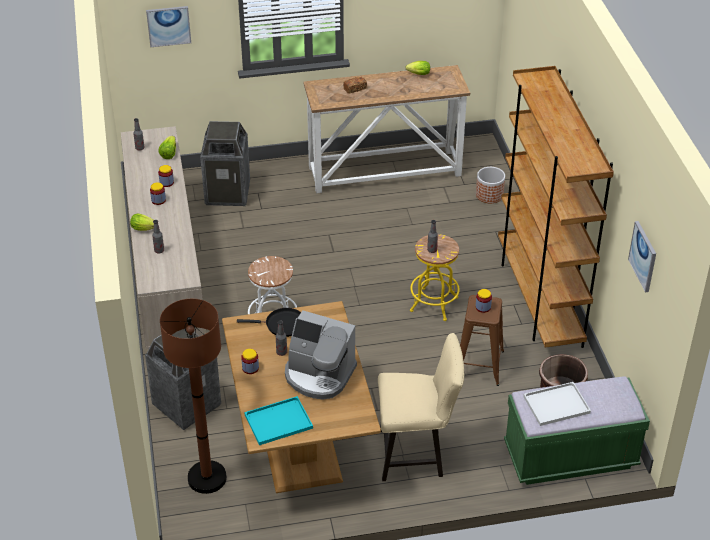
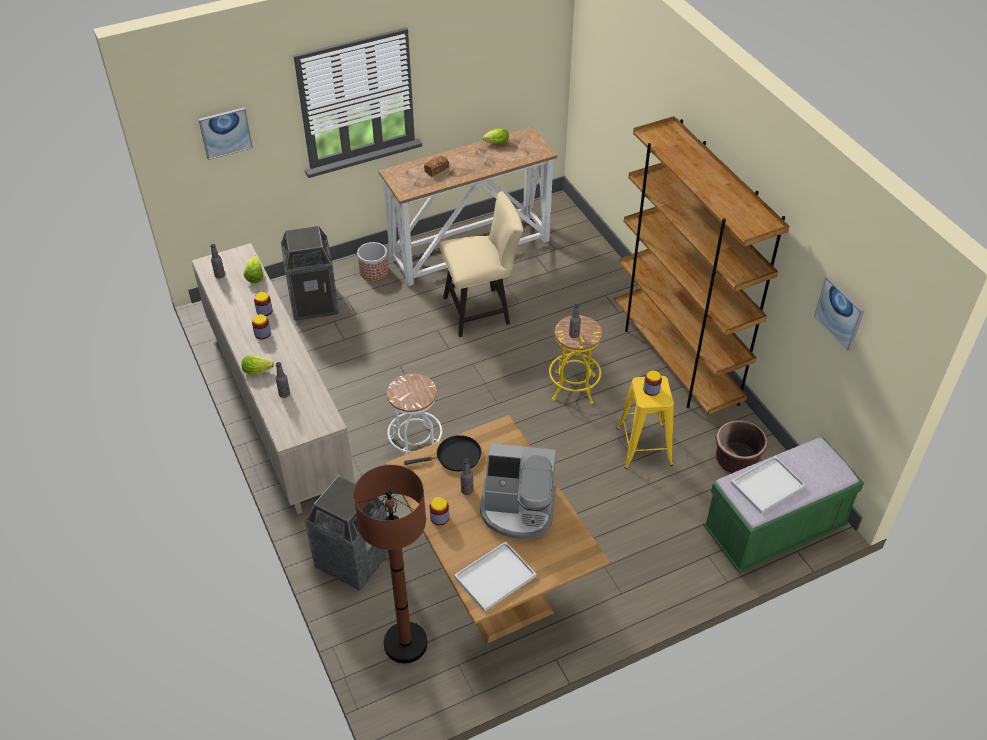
camera: 15 degrees left, 5 degrees up
(277, 422) = (494, 578): turquoise tray -> white tray
(416, 454) = (619, 562): beige chair -> beige chair (482, 310)
(479, 365) = (644, 446): brown stool -> yellow stool
(489, 195) = (585, 257): planter -> planter (374, 272)

